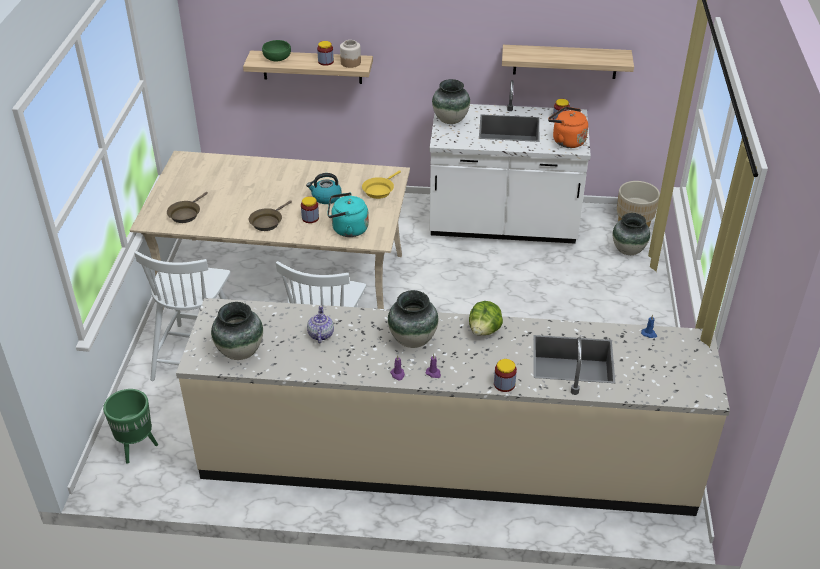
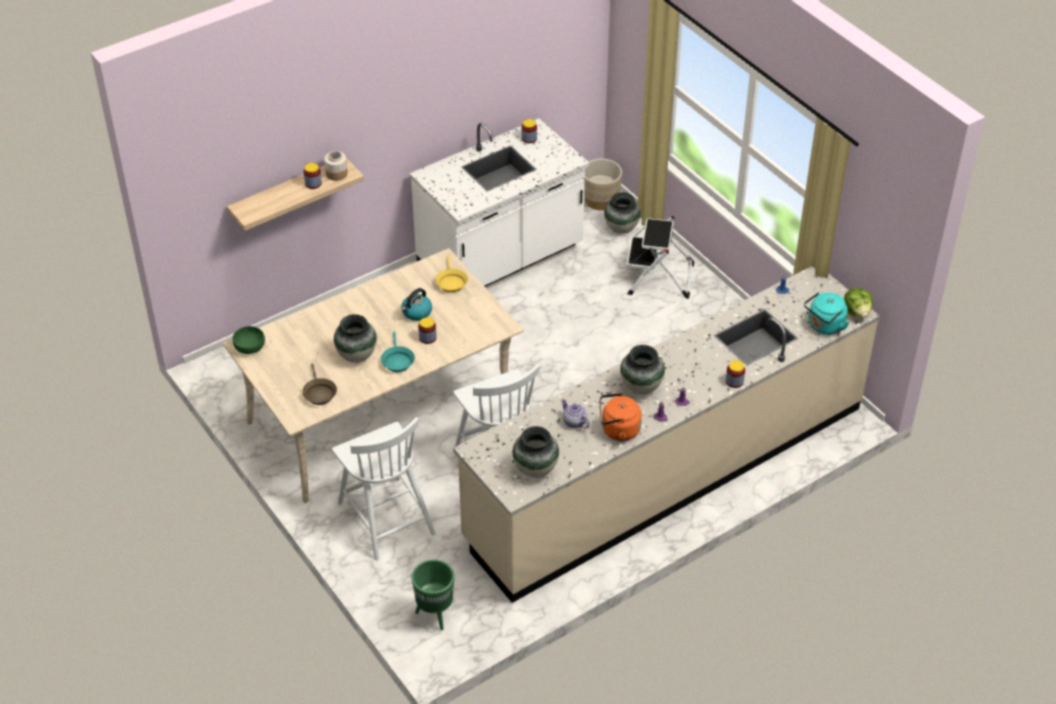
camera: 40 degrees left, 5 degrees up
(267, 222) = (397, 360): brown frying pan -> turquoise frying pan
(276, 58) = (263, 202): green bowl -> green bowl (249, 347)
(347, 229) = (469, 330): turquoise kettle -> turquoise kettle (824, 326)
(450, 120) = (443, 185): vase -> vase (356, 356)
(484, 330) = (679, 351): lettuce -> lettuce (857, 312)
(565, 61) = (514, 84): shelf -> none
(566, 141) = (557, 158): orange kettle -> orange kettle (618, 430)
(621, 301) = (659, 276): none -> step ladder

